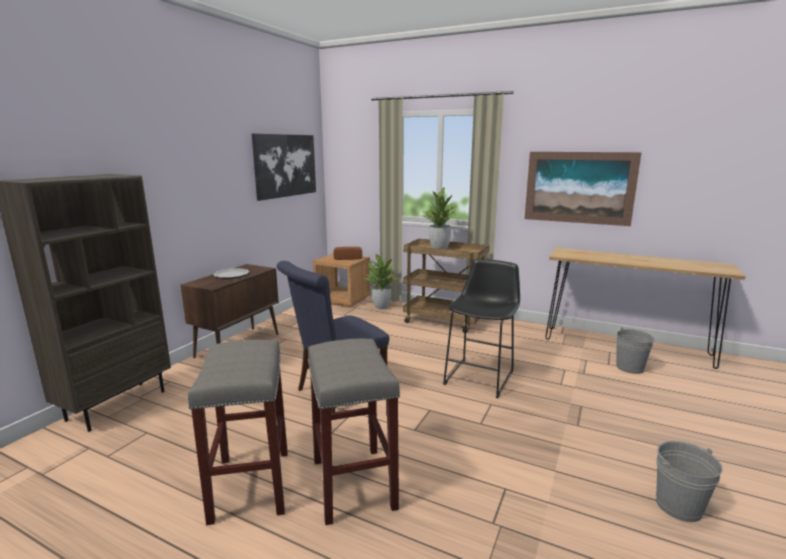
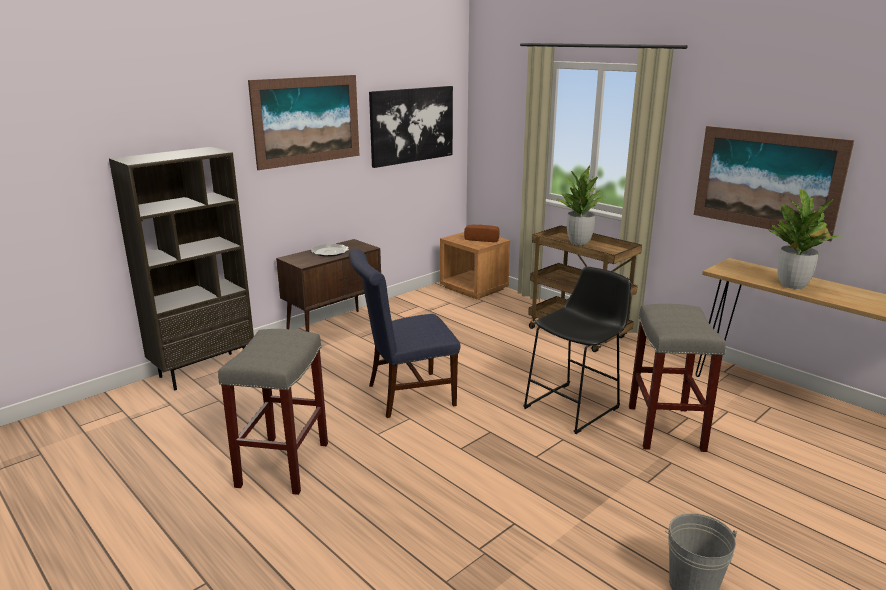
camera: 20 degrees right, 5 degrees up
(201, 155) = (307, 120): none -> picture
(352, 483) = (370, 483): grey stool -> grey stool (664, 427)
(381, 307) = (514, 304): potted plant -> potted plant (792, 285)
(630, 367) = (781, 431): grey bucket -> none

